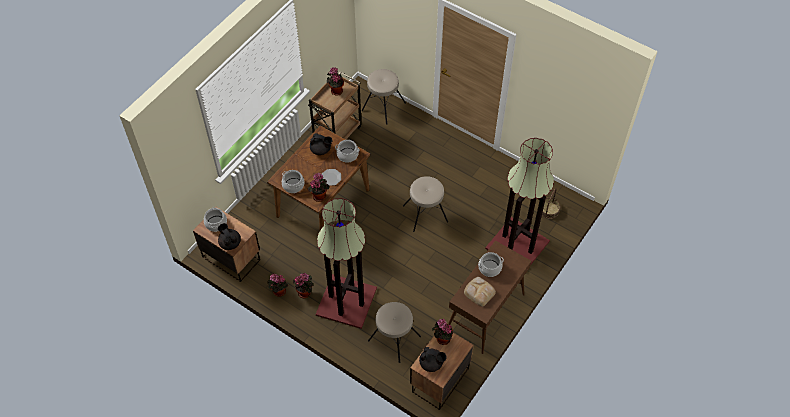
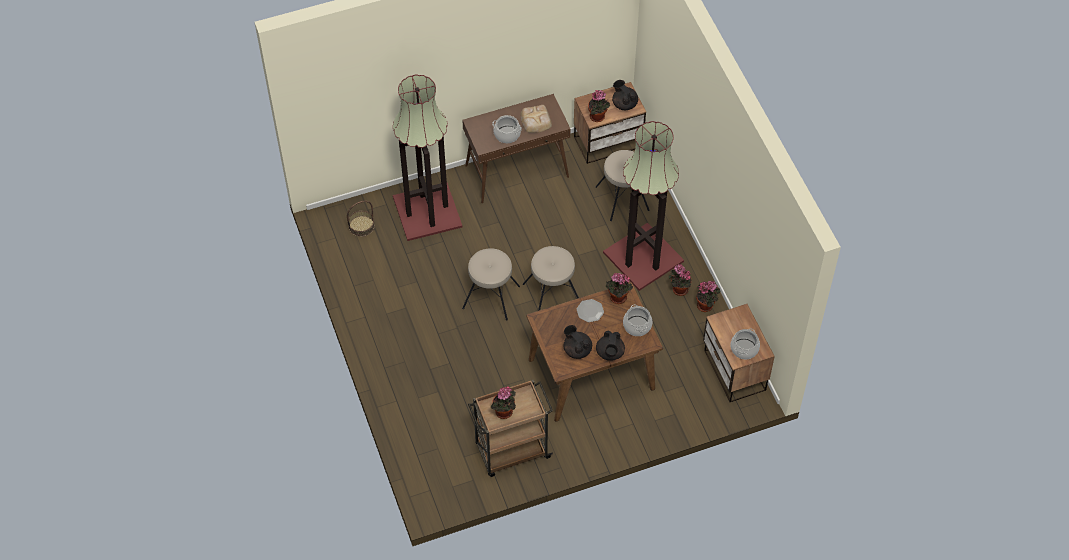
camera: 145 degrees left, 0 degrees up
(230, 243) = (742, 318): black teapot -> black teapot (610, 353)
(347, 155) = (552, 326): cooking pot -> none
(383, 106) = (428, 455): beige stool -> beige stool (552, 294)

